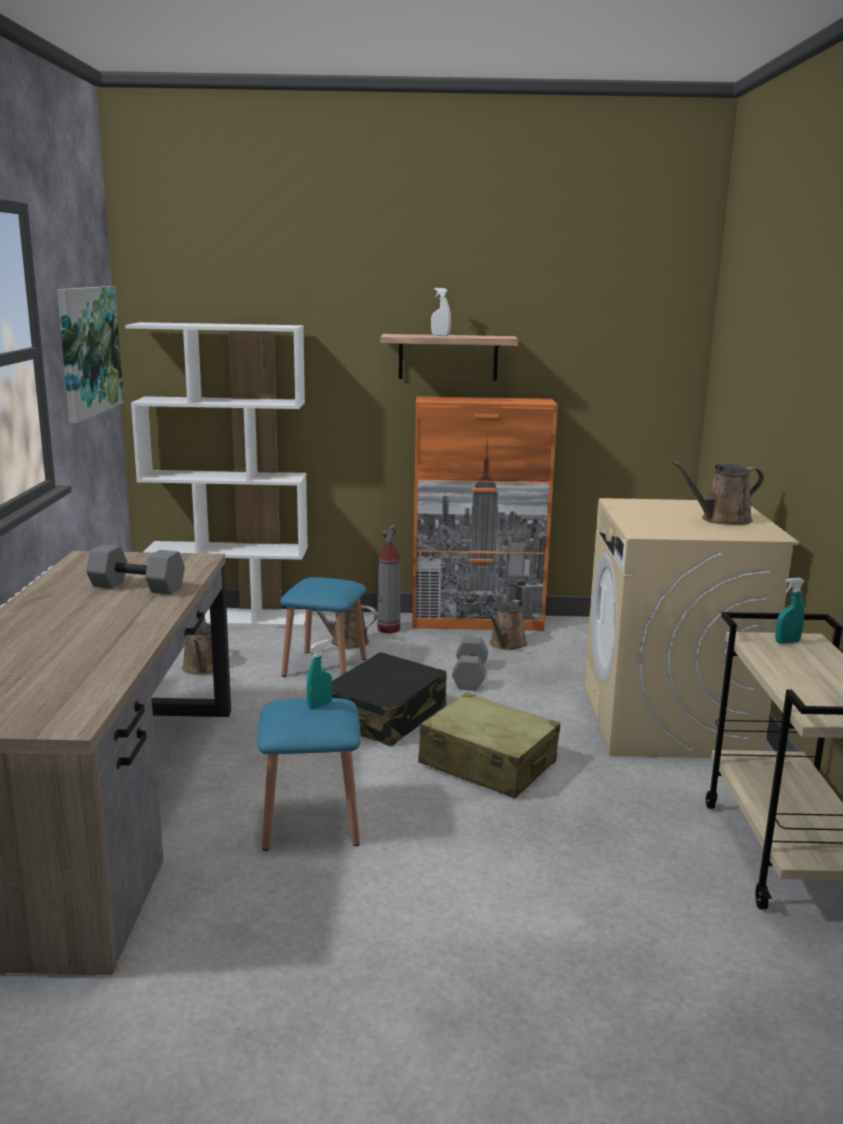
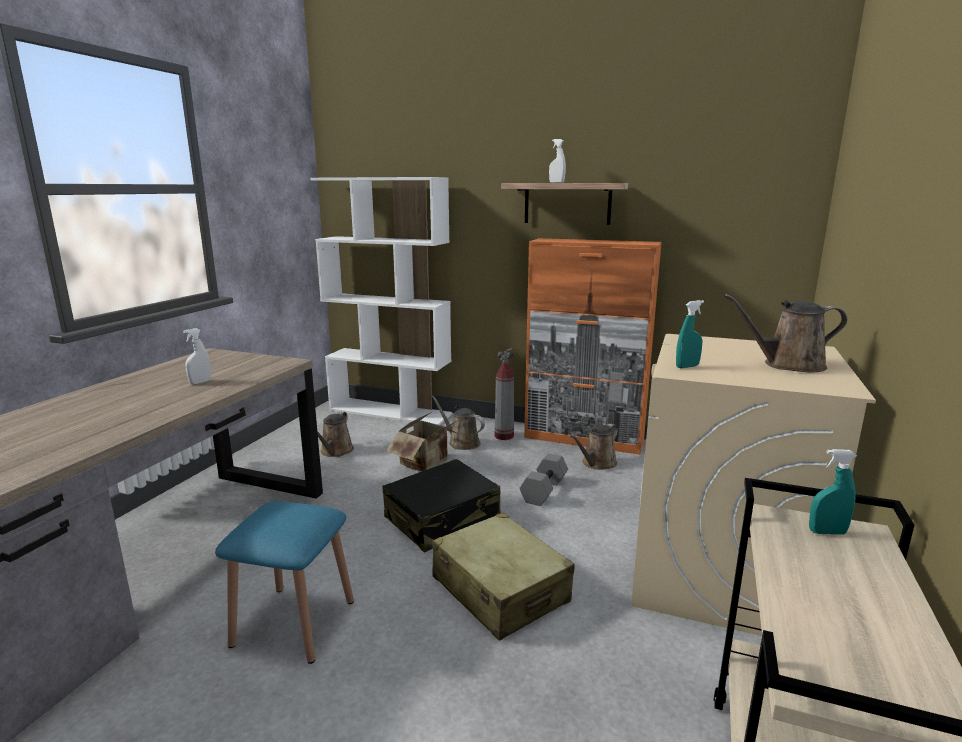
camera: 20 degrees right, 0 degrees up
(88, 351) = (276, 196): picture -> none
(135, 588) = (200, 382): grey dumbbell -> white spray bottle
(319, 705) = (297, 514): turquoise spray bottle -> turquoise spray bottle (687, 366)
(325, 667) = (427, 463): blue stool -> cardboard box

